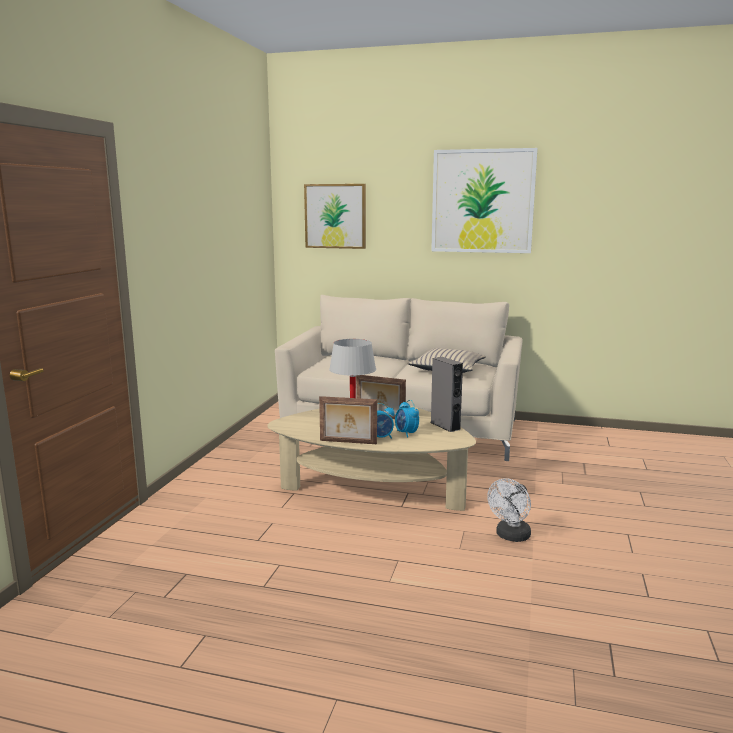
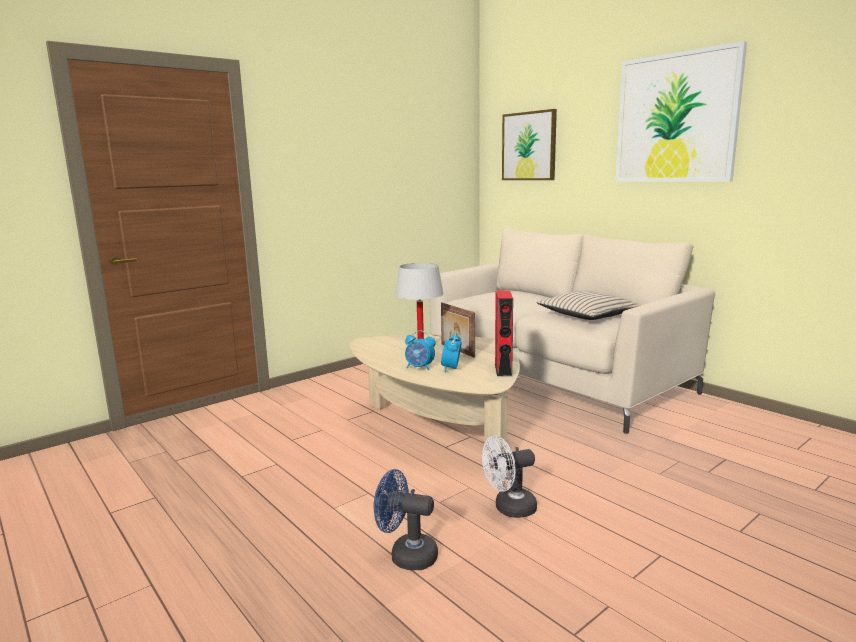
camera: 35 degrees right, 0 degrees up
(348, 442) = (385, 366): picture frame -> none
(445, 426) = (503, 369): grey speaker -> red speaker
(494, 593) = (406, 555): none -> blue fan

